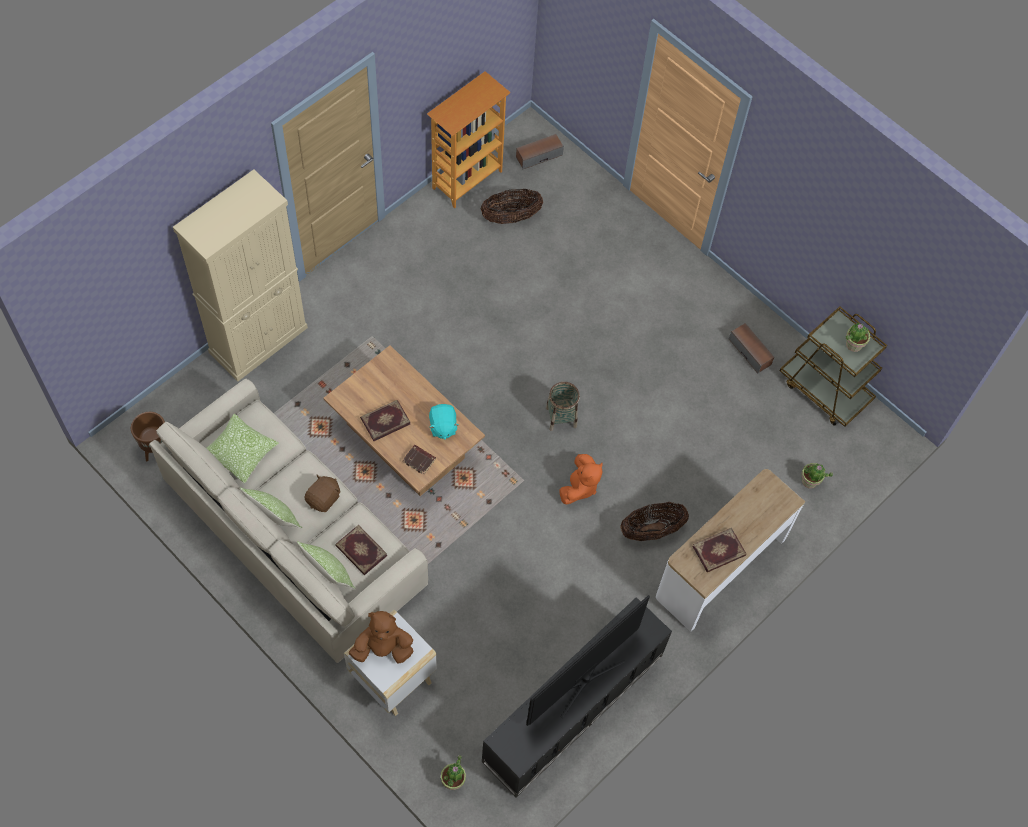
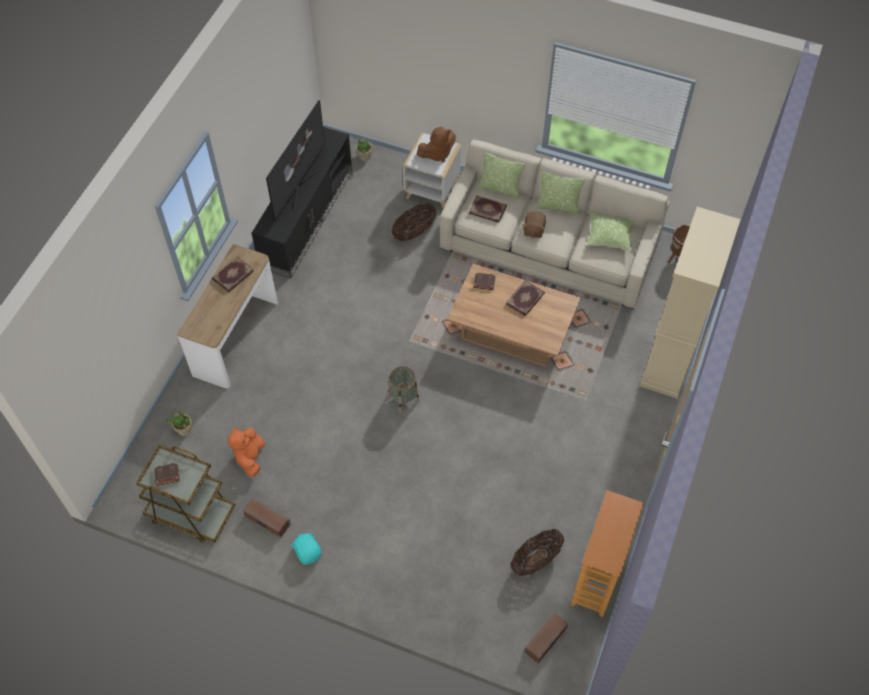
camera: 160 degrees right, 5 degrees down
(442, 426) = (481, 312): turquoise plush toy -> turquoise plush toy (308, 552)
(579, 487) = (364, 353): orange plush toy -> orange plush toy (250, 457)
(651, 530) = (297, 344): basket -> basket (414, 232)
(853, 344) = (167, 476): potted plant -> brown book

